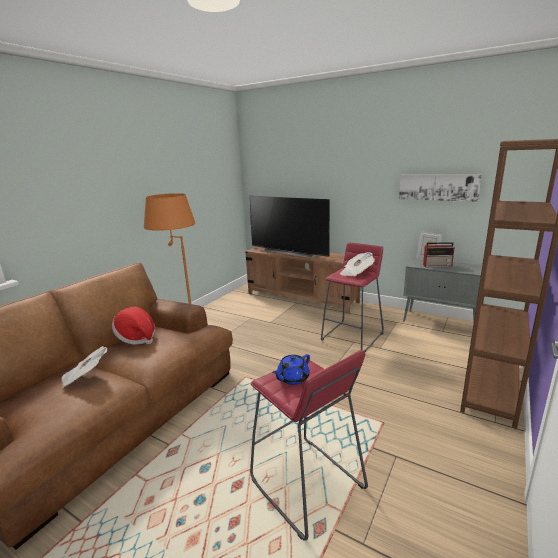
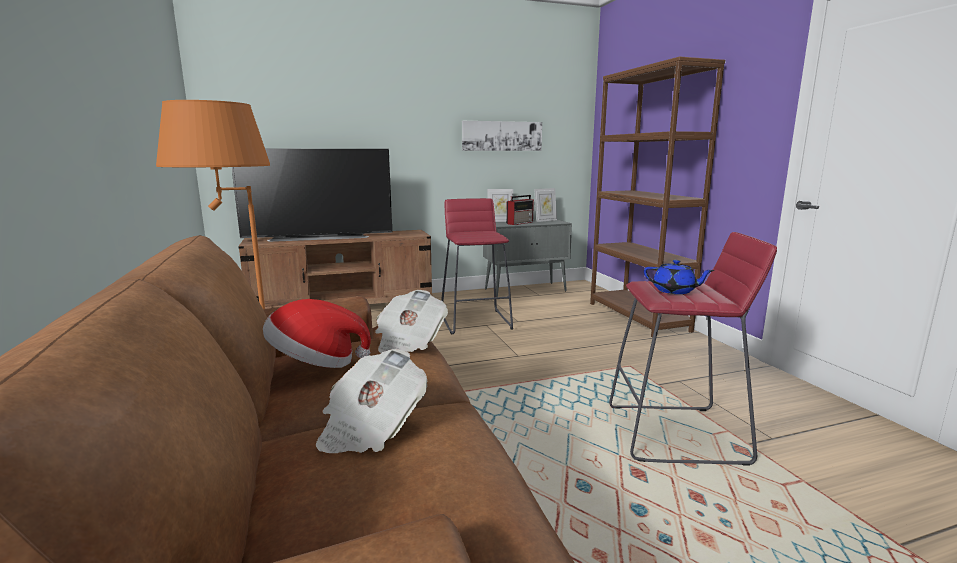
camera: 50 degrees left, 5 degrees down
(292, 378) = (674, 291): blue teapot -> blue teapot turned 60 degrees counterclockwise
(356, 273) = (479, 232): newspaper -> newspaper (409, 341)
(469, 267) = (545, 220): none -> picture frame

